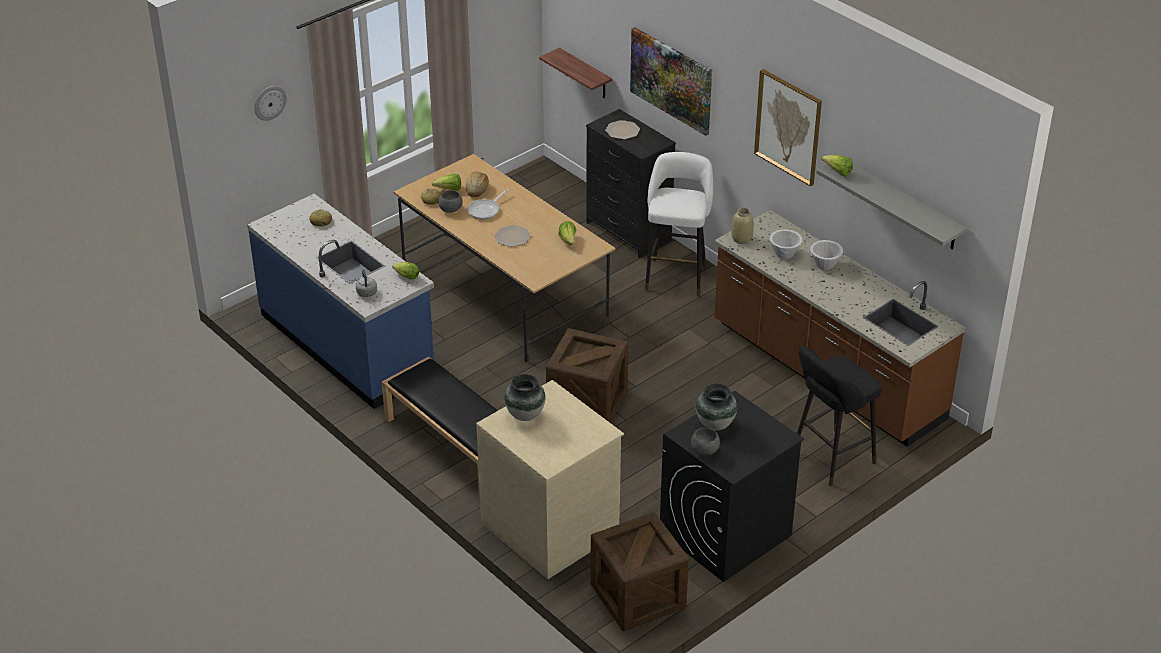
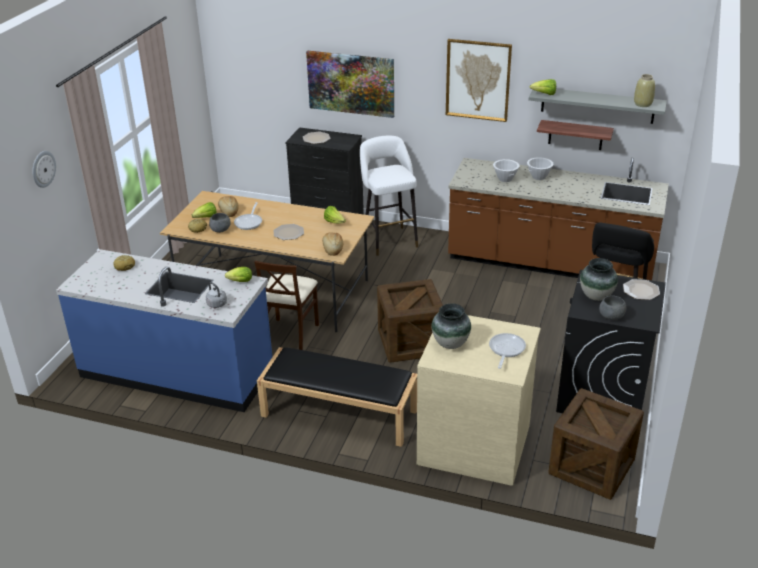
camera: 30 degrees left, 5 degrees down
(480, 347) = (291, 334): none -> beige chair
(537, 272) = (332, 249): none -> bread
(567, 441) = (505, 350): none -> frying pan
(585, 74) = (258, 111): shelf -> shelf (575, 135)
(741, 239) = (466, 179): beige vase -> beige vase (642, 104)
(768, 436) = (641, 290): none -> plate

